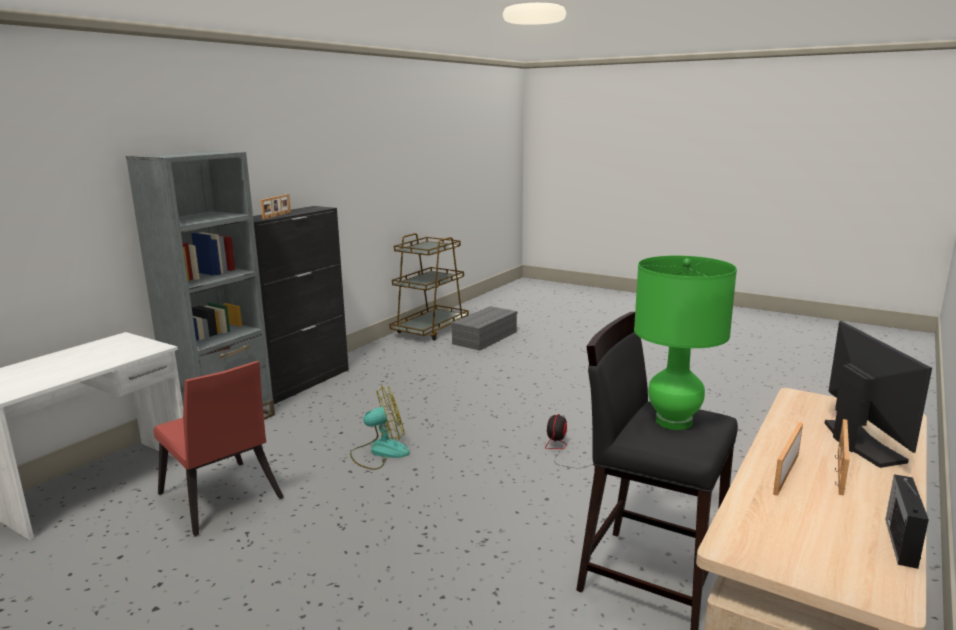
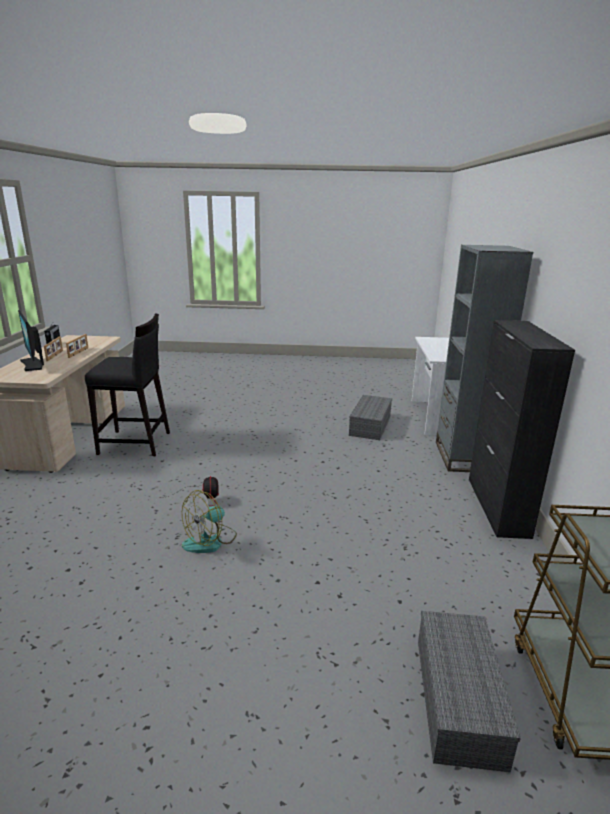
camera: 150 degrees right, 5 degrees up
(221, 500) = (369, 425): red chair -> grey storage box
(277, 215) = (516, 328): picture frame -> none
(380, 452) = (331, 464): fan -> fan (210, 541)
(673, 422) = (119, 363): green table lamp -> none

